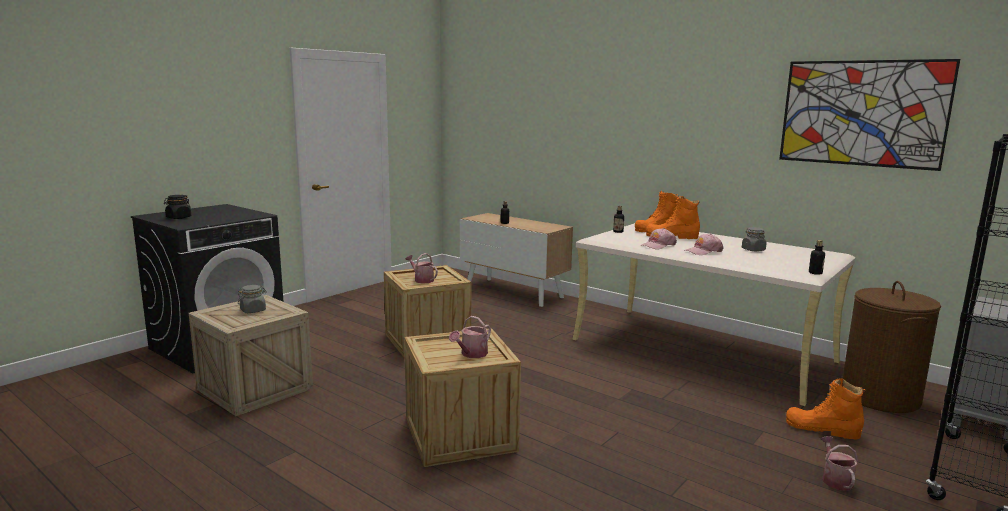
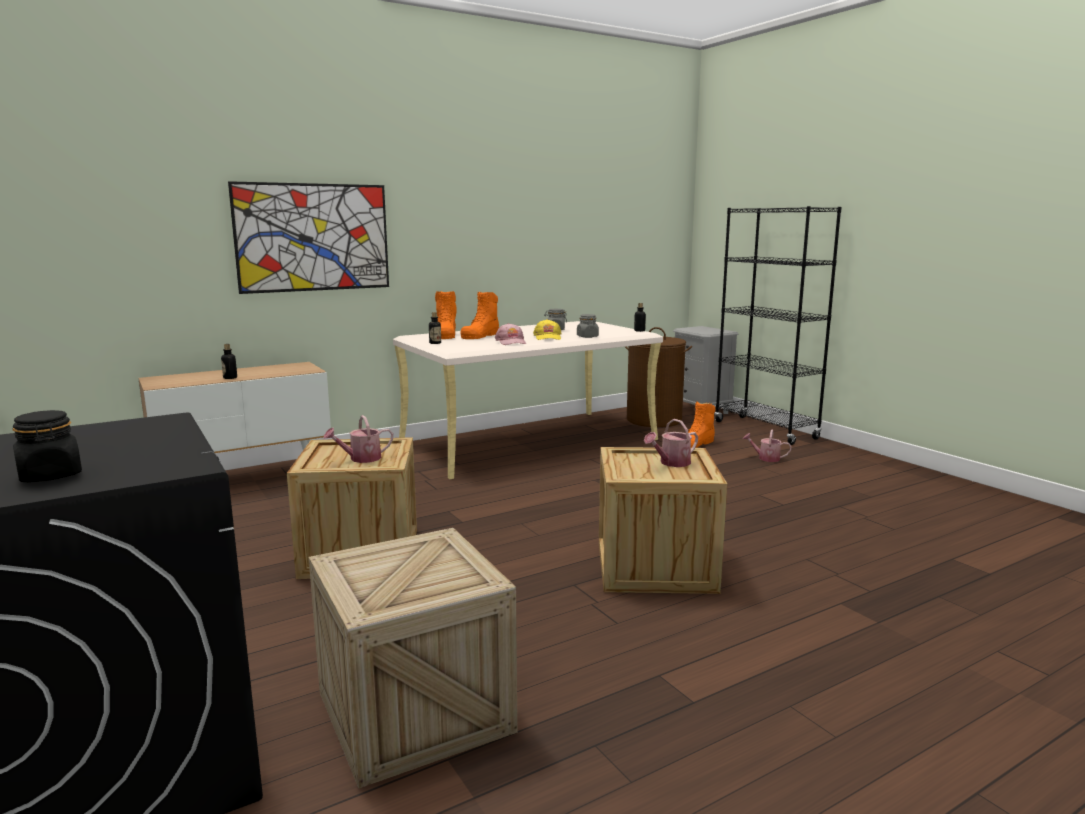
camera: 70 degrees left, 0 degrees up
(253, 310) = (403, 566): grey jar -> grey jar (587, 336)
(471, 354) = (671, 463): watering can -> watering can turned 90 degrees clockwise
(703, 251) = (548, 337): pink cap -> yellow cap
(862, 113) = (581, 200): picture -> picture (313, 237)

